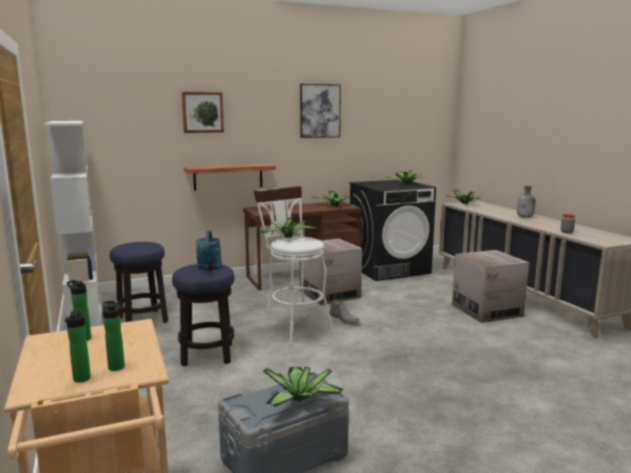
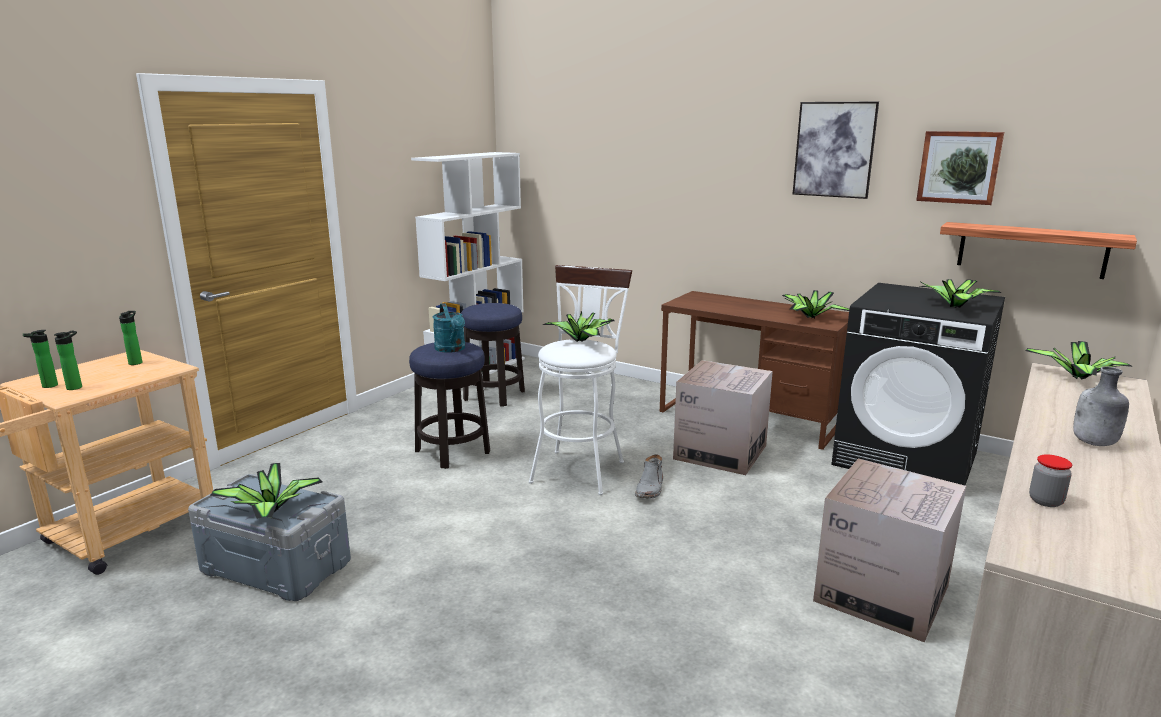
camera: 55 degrees right, 5 degrees up
(202, 112) = (652, 146): picture -> picture (959, 167)
(209, 268) = (451, 349): turquoise watering can -> turquoise watering can turned 75 degrees counterclockwise
(228, 177) = (678, 242): shelf -> shelf (1031, 250)

